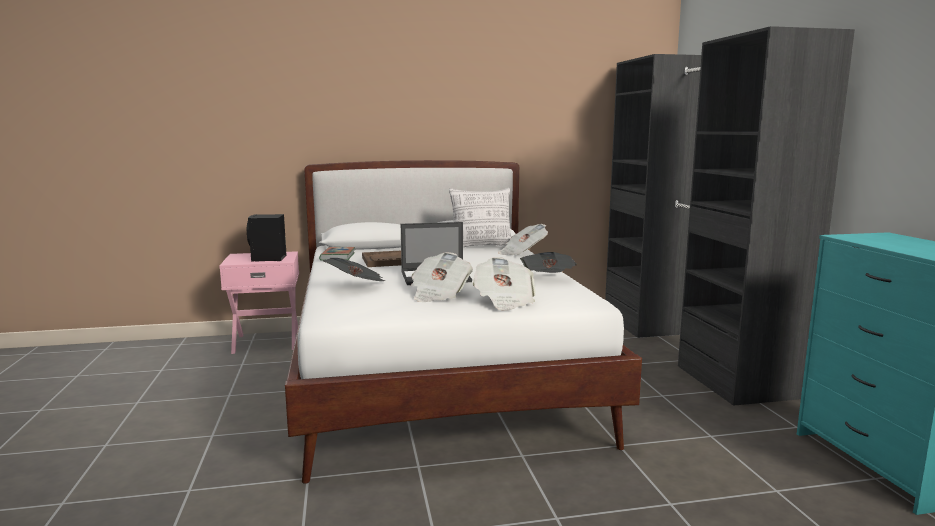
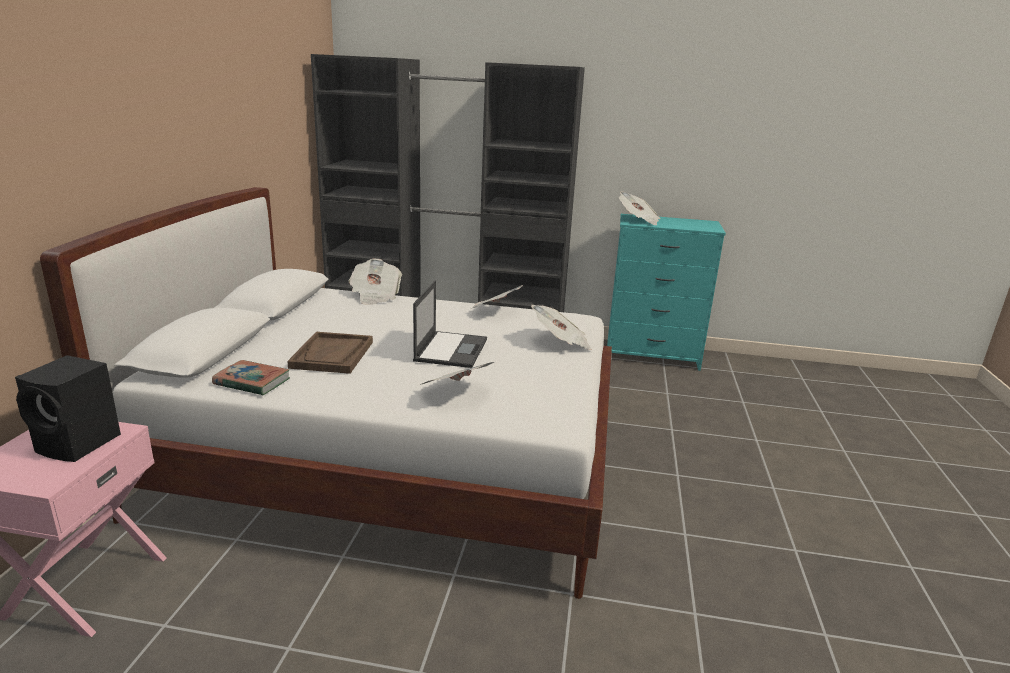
camera: 70 degrees left, 10 degrees up
(439, 294) = (517, 361): newspaper -> newspaper (638, 220)
(481, 247) = (315, 303): pillow -> none

